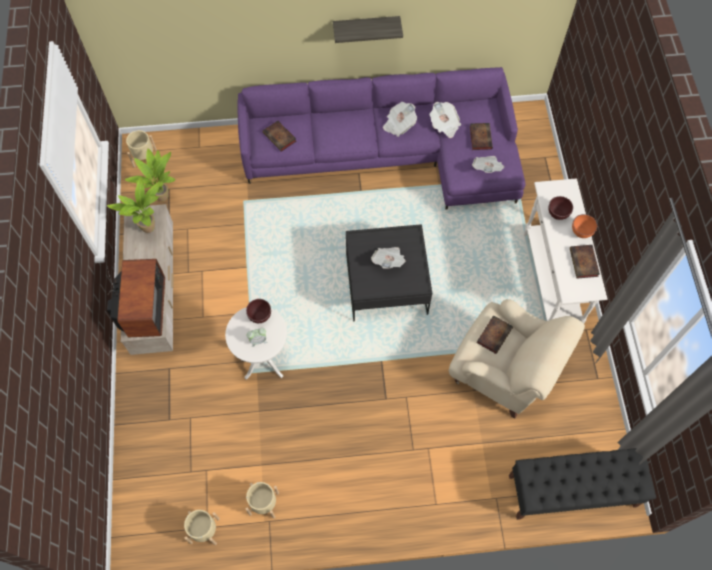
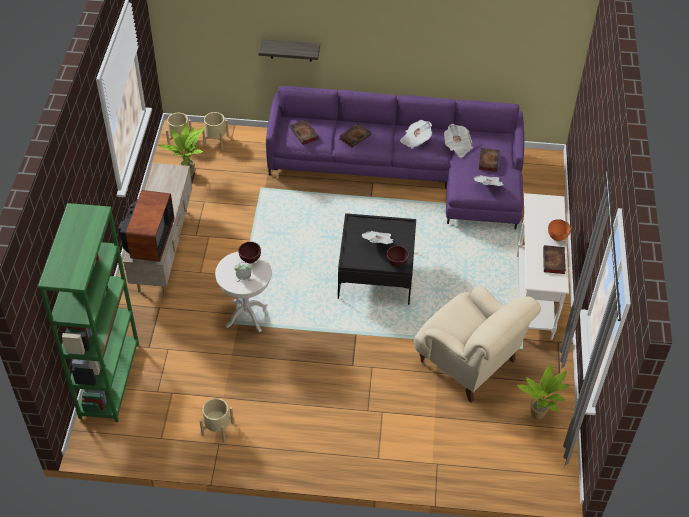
camera: 10 degrees right, 15 degrees down
(136, 467) = (109, 379): none -> green bookcase
(150, 229) = (170, 182): potted plant -> potted plant (538, 416)
(205, 530) = (158, 440): beige planter -> beige planter (216, 140)
(366, 27) = (396, 45): shelf -> shelf (291, 50)
(494, 334) = (461, 313): book -> book (355, 136)
(557, 214) = (538, 221): brown bowl -> brown bowl (396, 263)
(571, 491) = (511, 471): black bench -> none

